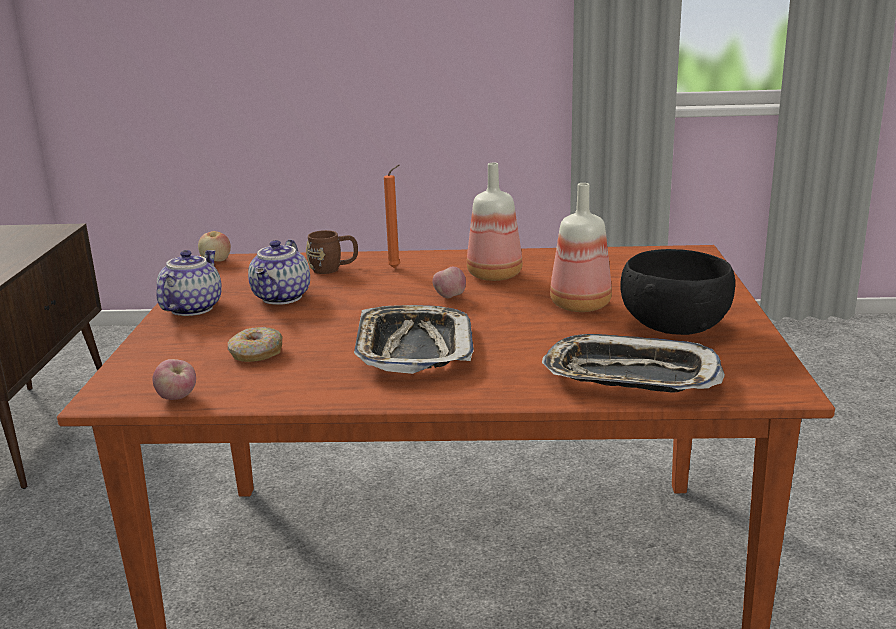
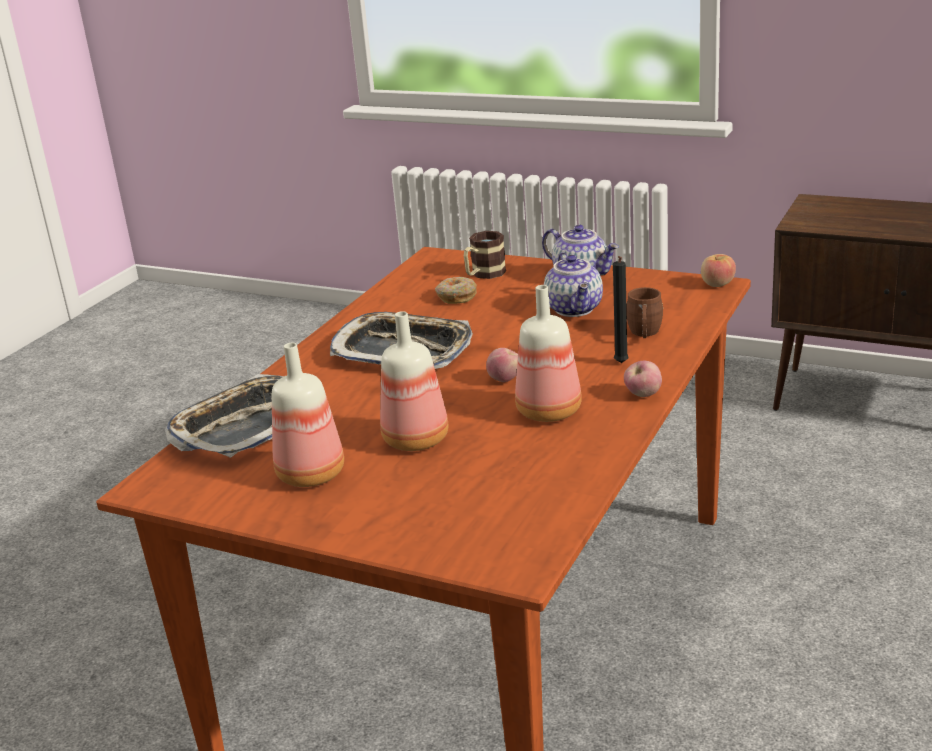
camera: 115 degrees right, 5 degrees up
(177, 398) = (407, 274): apple -> apple (643, 395)
(183, 353) = (484, 274): none -> mug
(282, 298) = (575, 309): teapot -> teapot turned 135 degrees counterclockwise
(396, 268) = (621, 364): orange candle -> black candle
(673, 326) = (313, 475): black bowl -> bottle

